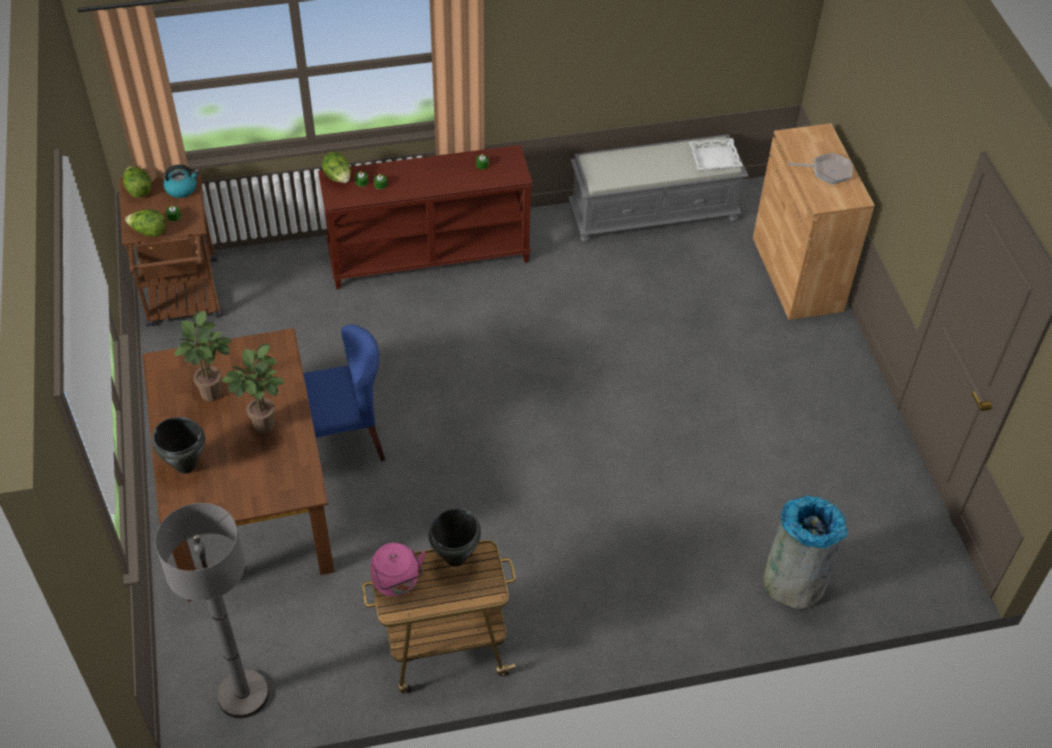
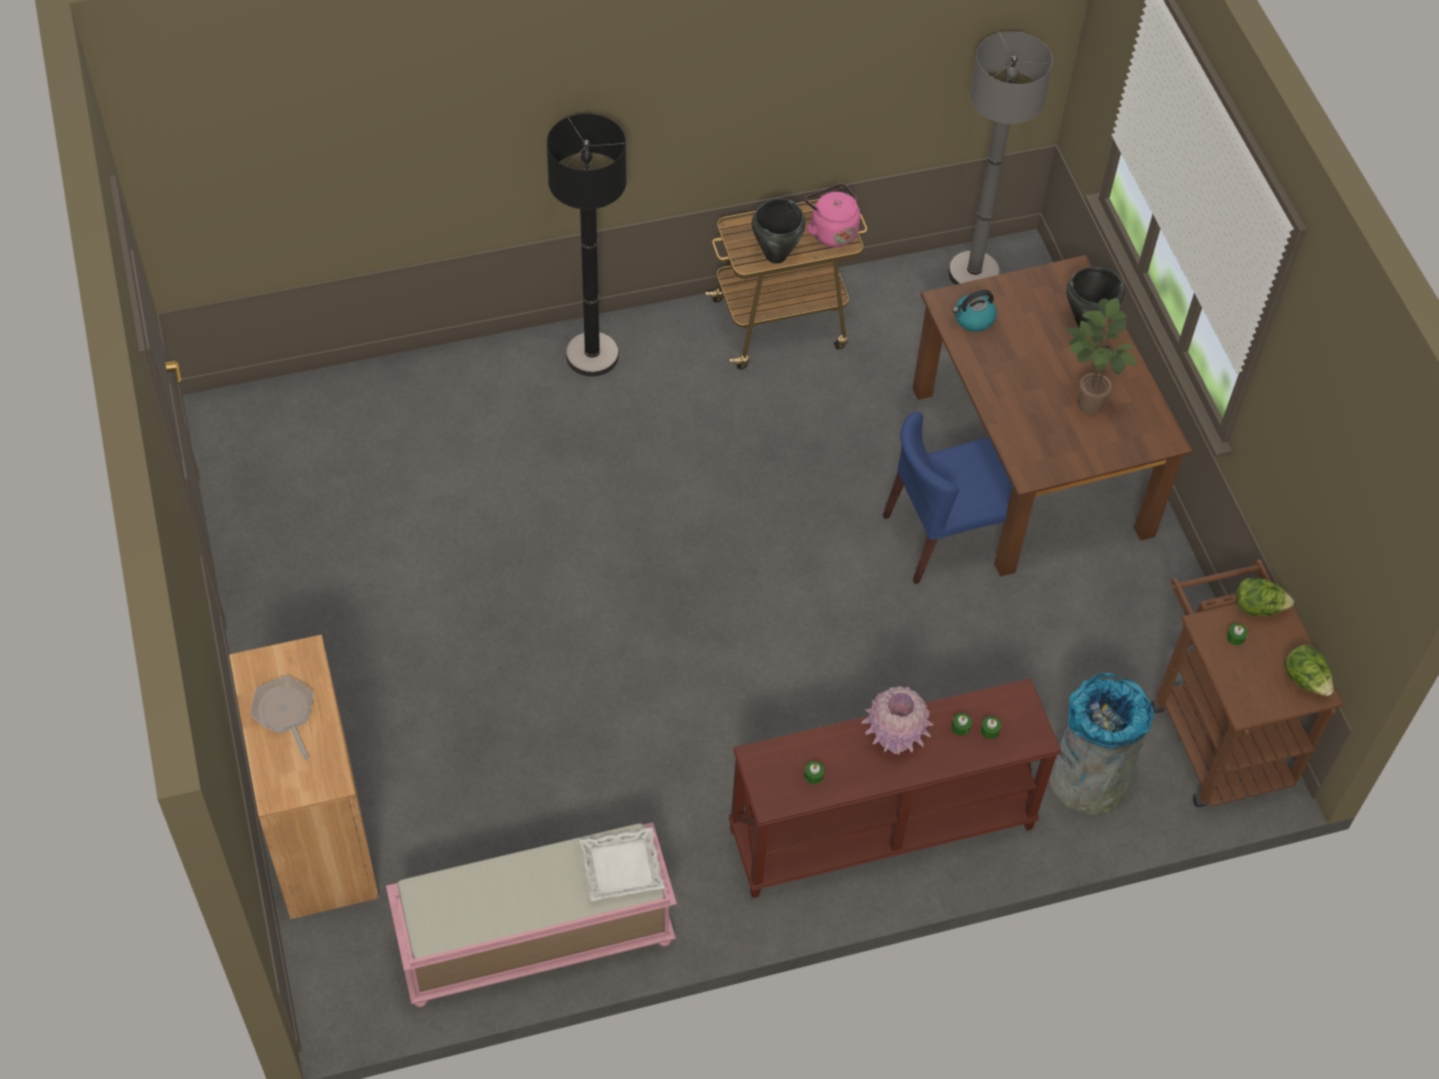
camera: 175 degrees right, 5 degrees up
(182, 188) = (1244, 687): kettle -> kettle (973, 319)
(265, 428) = (1014, 367): potted plant -> none
(338, 178) = (1026, 736): lettuce -> none
(425, 181) = (895, 737): none -> pink vase
(623, 618) = (592, 355): none -> black floor lamp
(654, 213) = (534, 940): grey bench -> pink bench
(714, 158) = (439, 902): white tray -> white tray (622, 867)
(794, 583) = (400, 398): grey trash can -> grey trash can (1086, 781)
(828, 171) = (285, 713): frying pan -> frying pan turned 60 degrees clockwise

